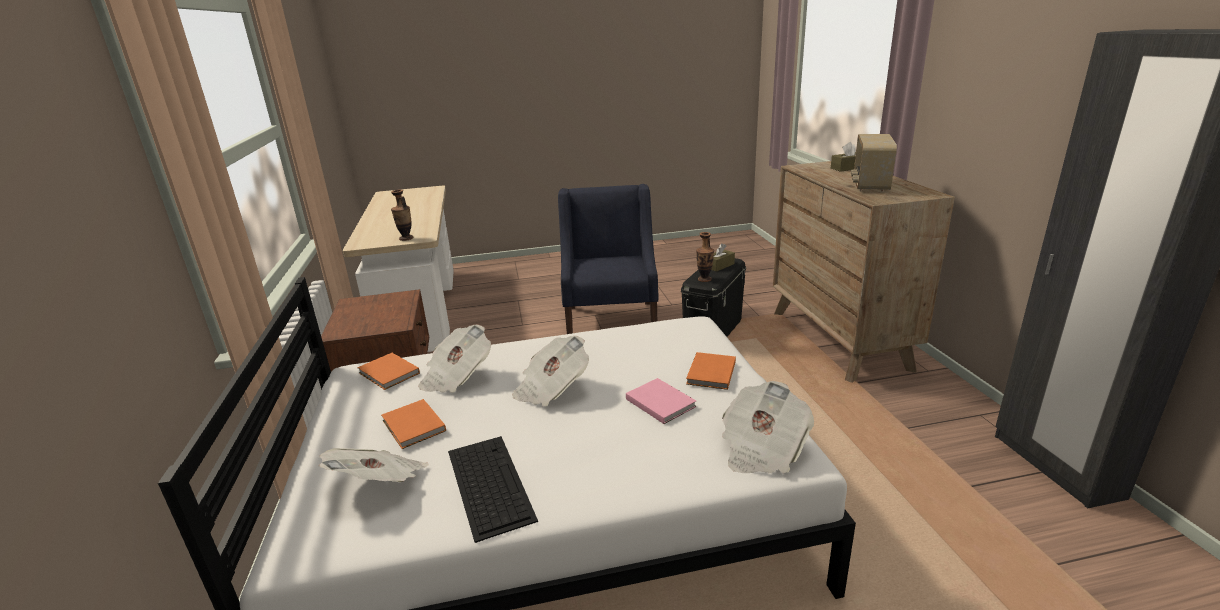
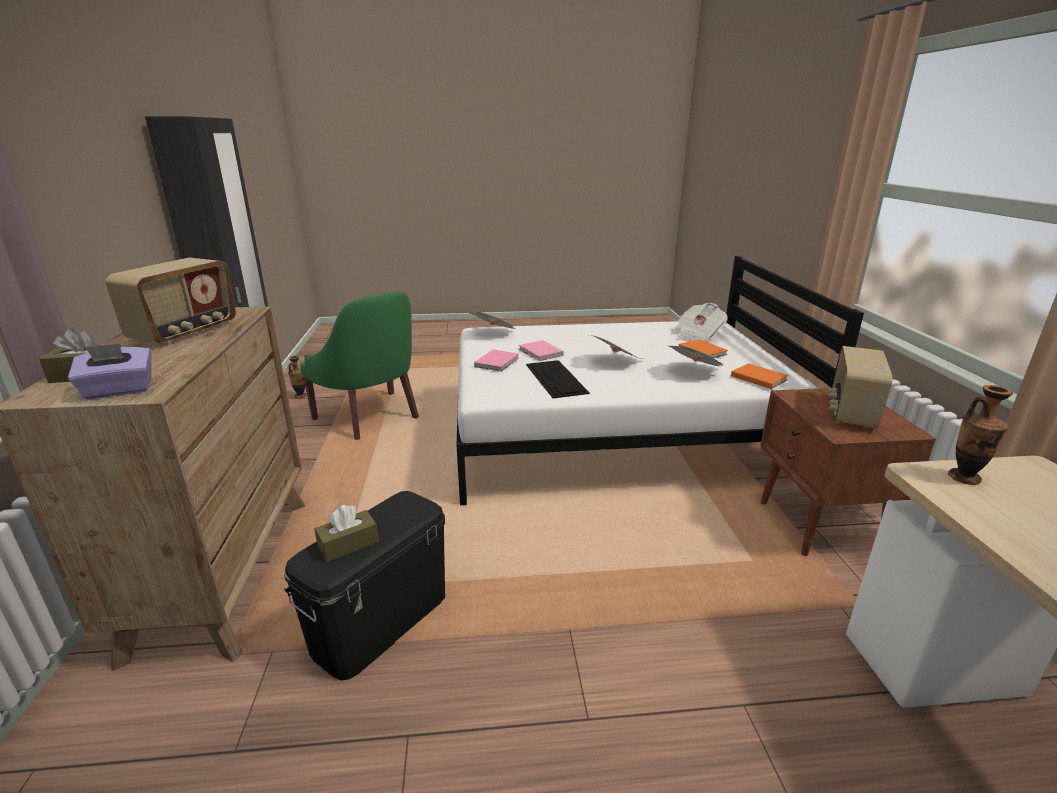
camera: 175 degrees left, 0 degrees up
(371, 312) = (850, 412): none -> radio
(488, 483) = (639, 332): keyboard -> keyboard (556, 378)
(611, 320) = (553, 687): blue armchair -> none
(704, 279) = (404, 509): vase -> vase (300, 396)
(710, 373) = (498, 362): orange book -> pink book
(812, 166) = (119, 390): none -> purple tissue box
(934, 508) = (371, 417): none -> green armchair

